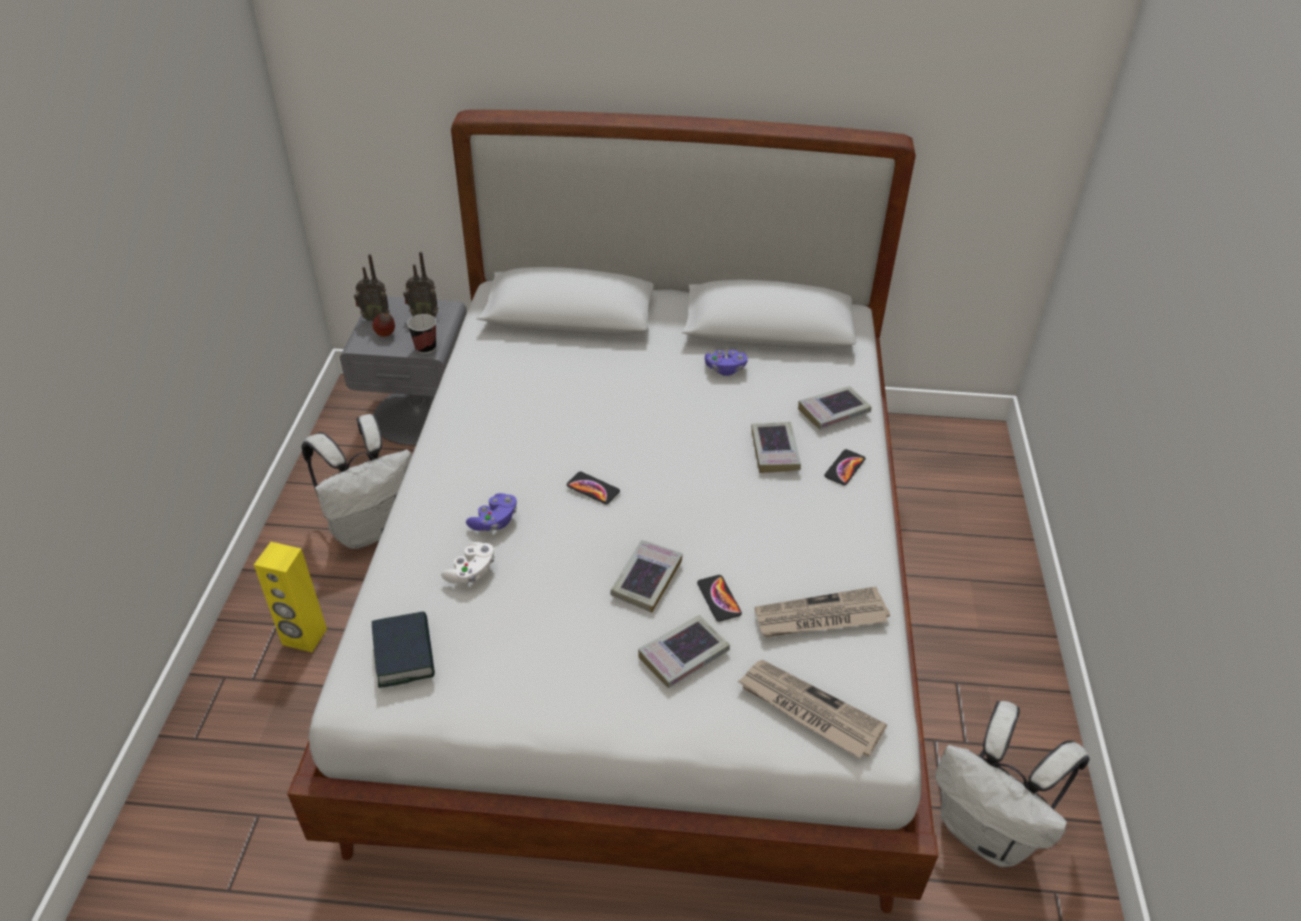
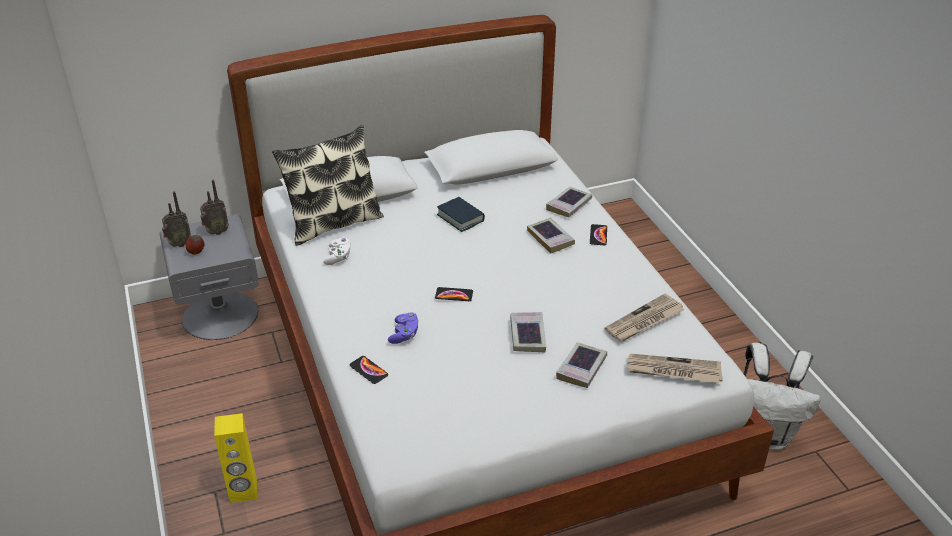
camera: 25 degrees left, 5 degrees down
(370, 527) = (239, 403): white backpack -> none
(404, 654) = (410, 428): book -> book (460, 218)
(425, 348) = (235, 253): cup -> none
(471, 572) = (415, 367): white game controller -> white game controller (338, 257)
(523, 346) = (333, 223): none -> pillow
(719, 598) = (578, 331): phone -> phone (368, 370)
(725, 369) = (482, 199): purple game controller -> none

